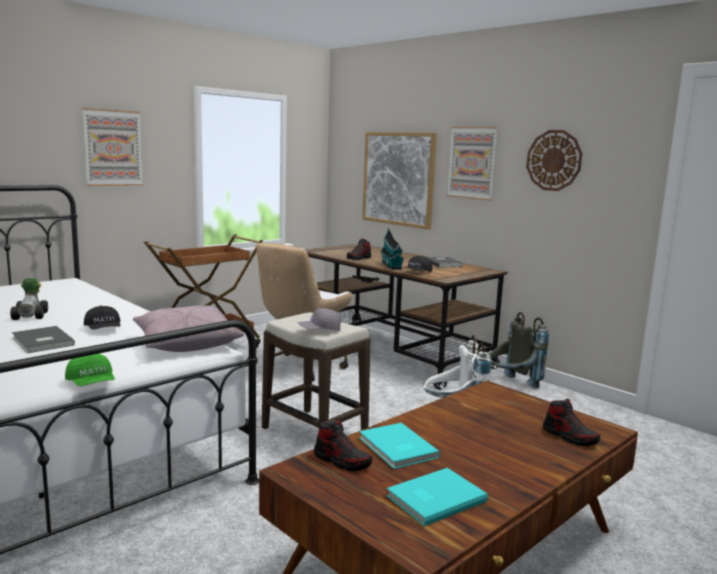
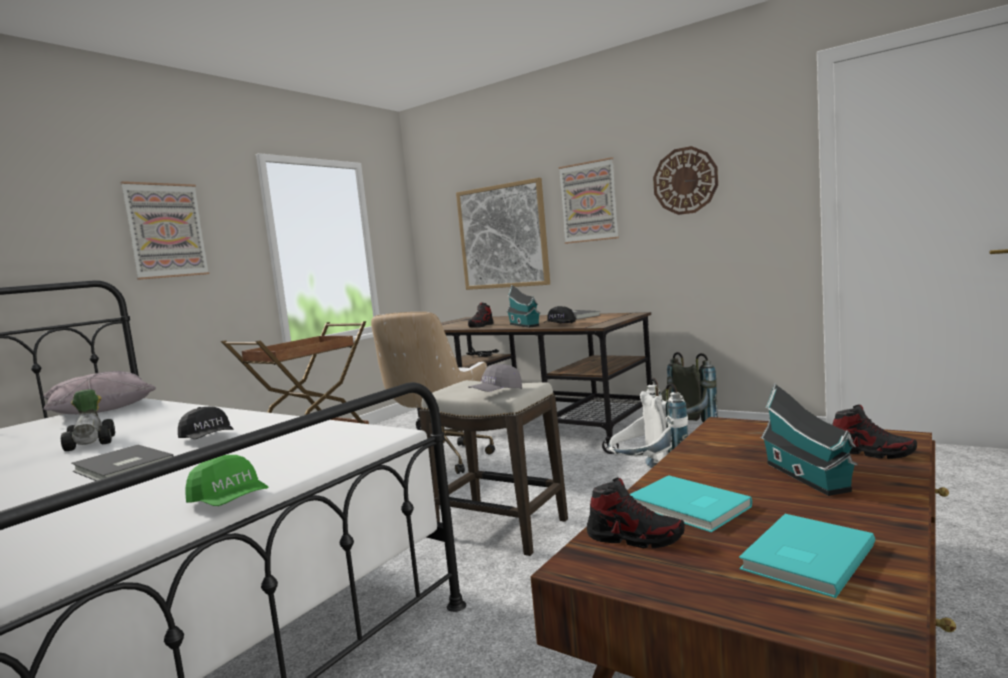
camera: 10 degrees left, 5 degrees down
(186, 344) = (337, 434): purple pillow -> purple pillow (100, 409)
(501, 446) = (809, 478): none -> toy house

